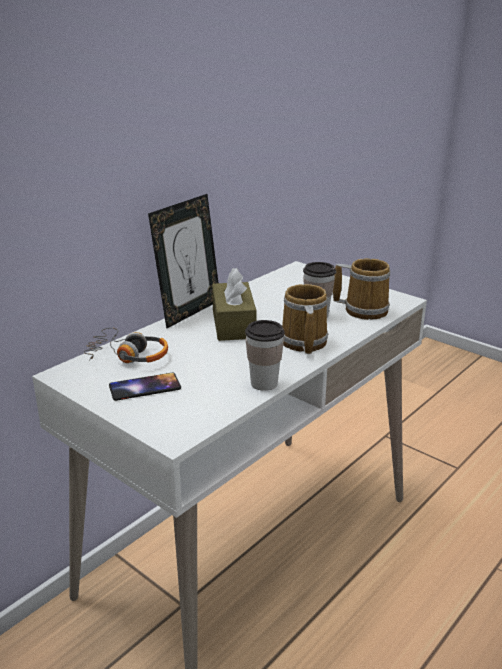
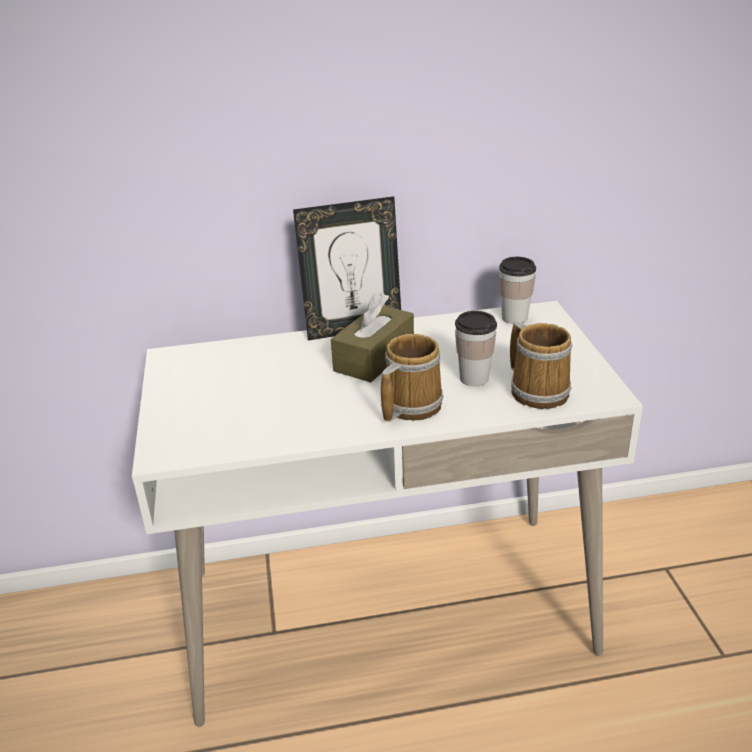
camera: 40 degrees right, 5 degrees up
(128, 355) = (238, 357): headphones -> none
(144, 387) = (206, 395): phone -> none
(264, 383) = (306, 436): cup -> cup (514, 318)

